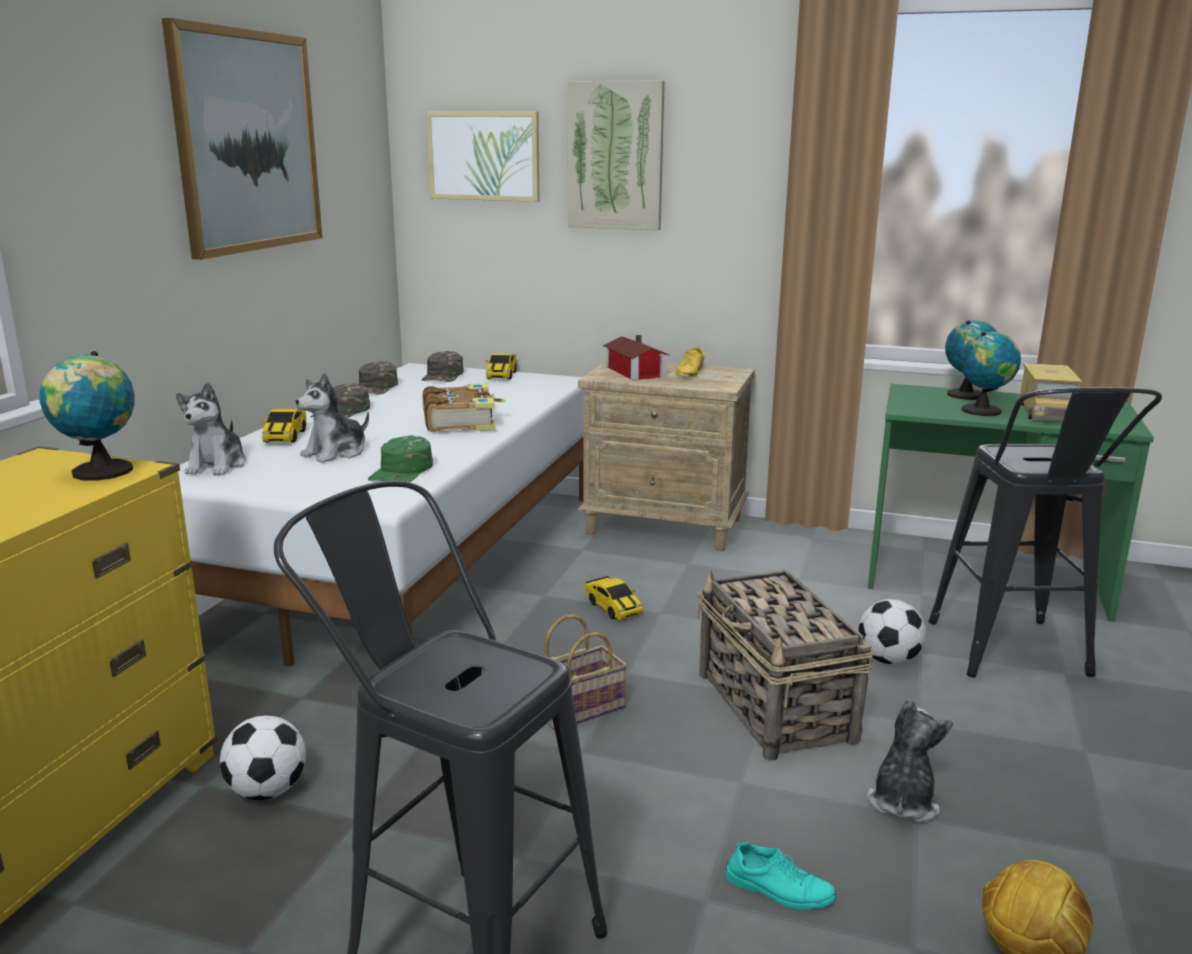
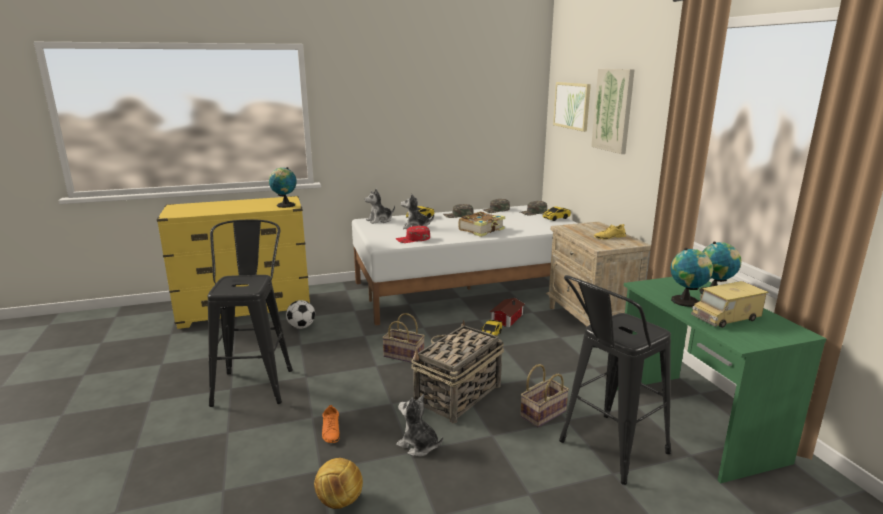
camera: 55 degrees right, 0 degrees up
(247, 142) = (439, 97): picture -> none
(402, 471) = (413, 239): green cap -> red cap
(634, 372) = (584, 230): toy house -> toy house (505, 319)
(778, 889) = (331, 430): turquoise shoe -> orange shoe
(888, 660) = (543, 413): football -> basket
(902, 802) = (418, 445): plush toy -> plush toy turned 135 degrees counterclockwise

